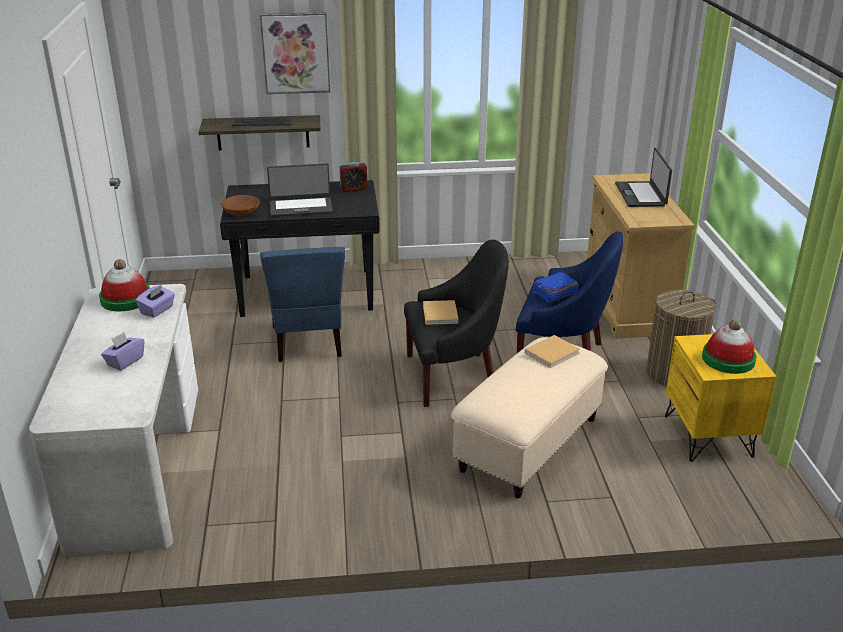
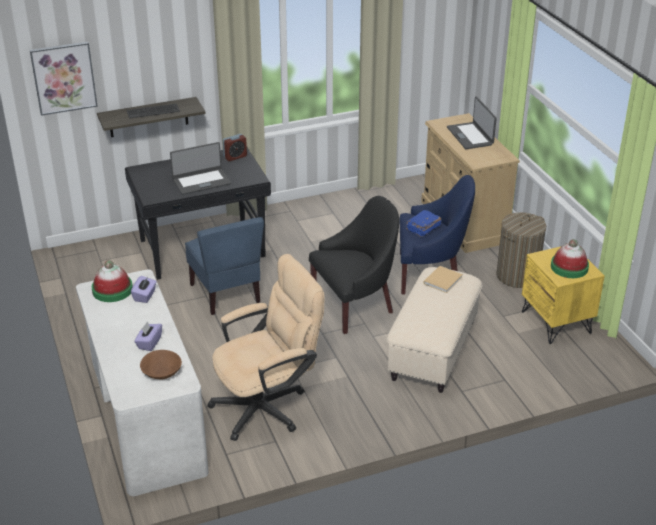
camera: 15 degrees left, 5 degrees up
(241, 212) = (154, 194): brown bowl -> brown bowl (161, 372)
(289, 475) = (268, 405): none -> beige office chair
(295, 53) = (175, 49): picture -> picture (64, 77)
(440, 315) = (345, 260): beige book -> none

